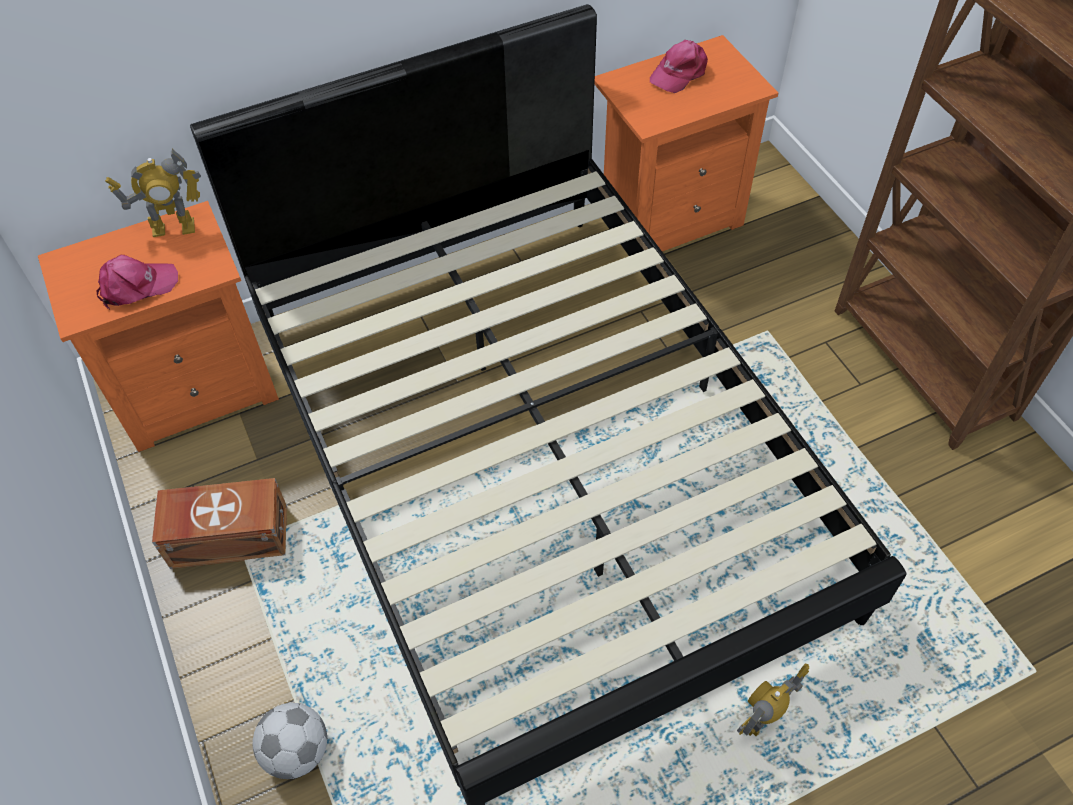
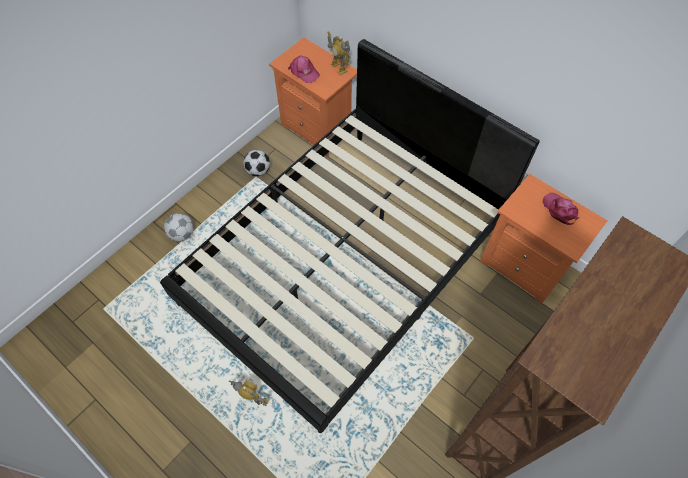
camera: 65 degrees right, 5 degrees up
(228, 535) = (258, 171): brown storage box -> football
(679, 73) = (560, 210): pink cap -> pink cap turned 45 degrees clockwise

